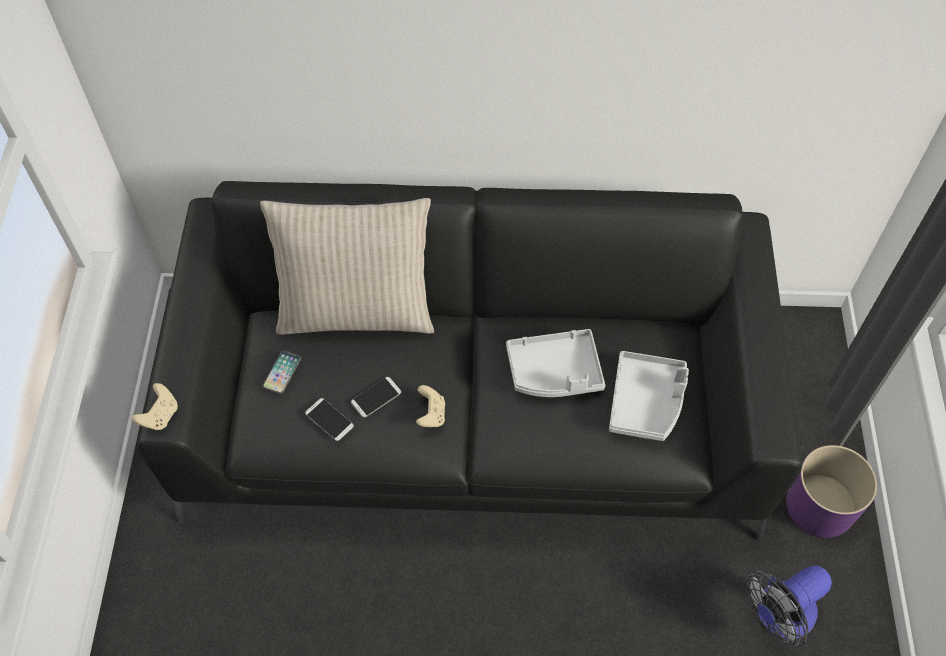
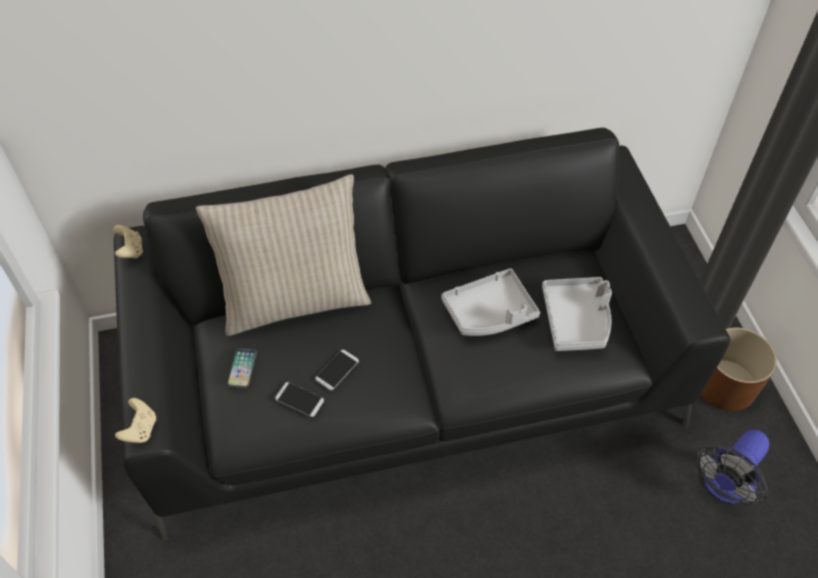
camera: 15 degrees left, 5 degrees down
(431, 414) = (391, 374): beige game controller -> beige game controller (131, 251)
(821, 506) = (726, 385): purple planter -> brown planter

